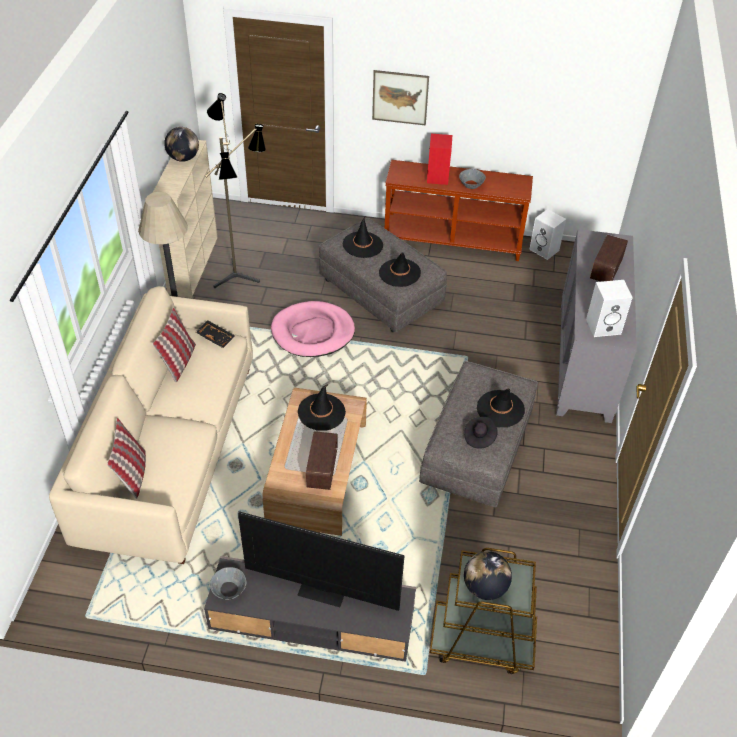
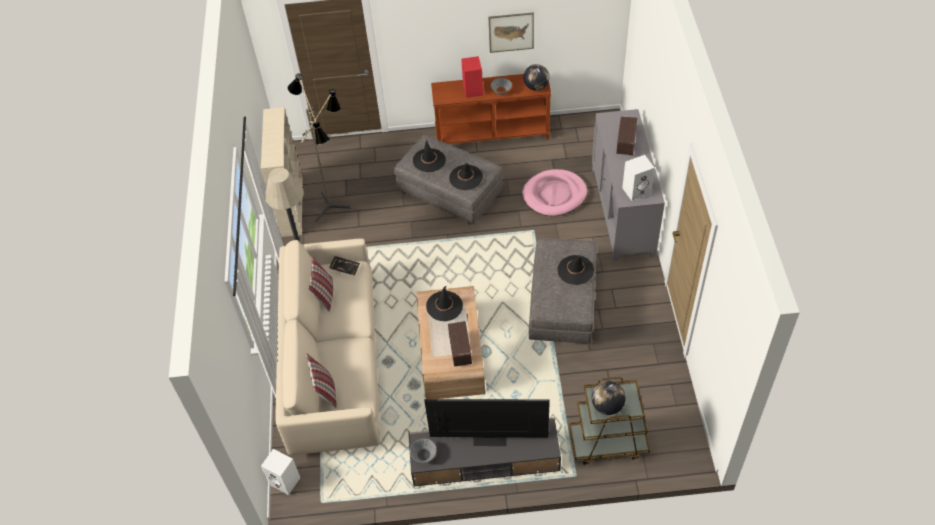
camera: 10 degrees left, 5 degrees up
(183, 158) = (273, 127): globe -> globe (536, 87)
(313, 332) = (408, 240): pink dog bed -> pink dog bed (554, 195)
(400, 97) = (431, 36): picture -> picture (511, 32)
(479, 437) = (567, 296): black hat -> none
(545, 250) = (567, 124): white speaker -> white speaker (285, 481)

